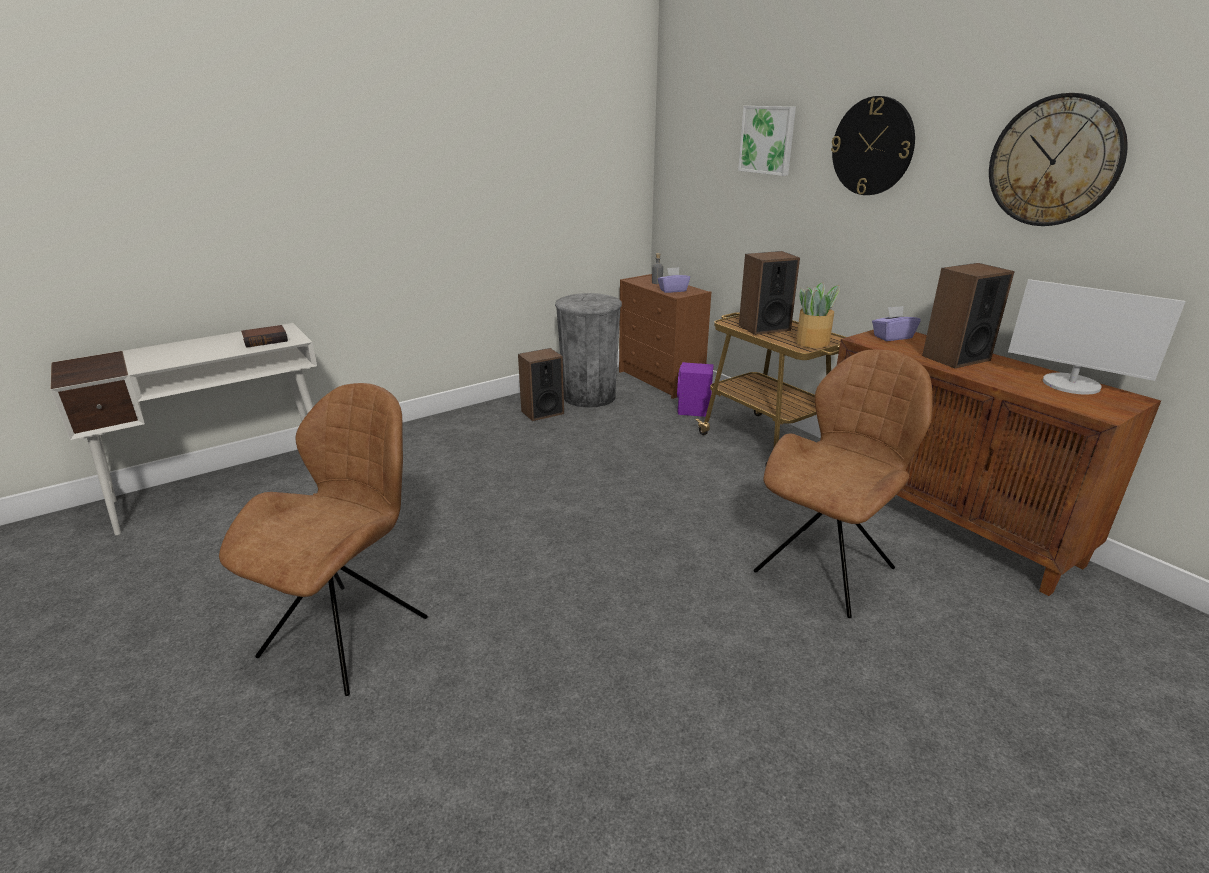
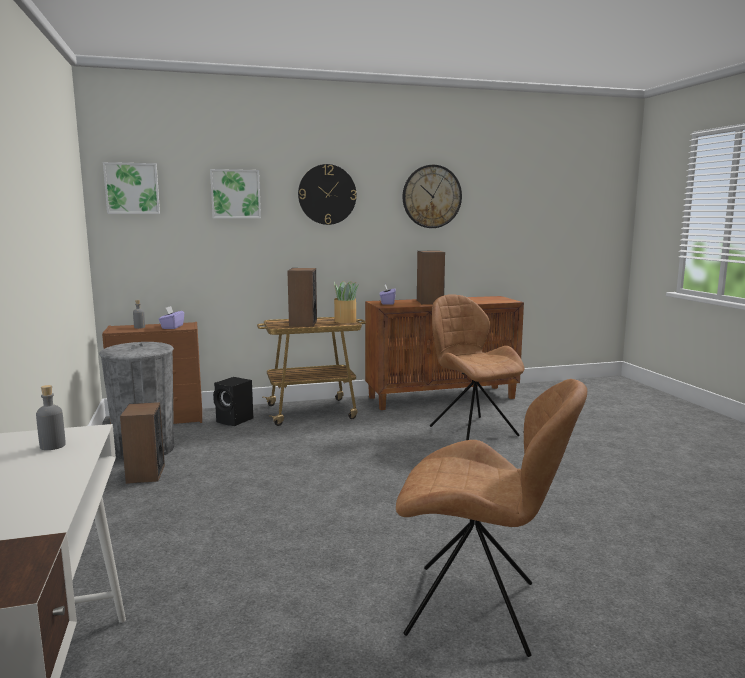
camera: 70 degrees left, 15 degrees down
(266, 340) = (52, 446): book -> grey bottle
(350, 633) = (478, 609): brown chair -> brown chair turned 150 degrees clockwise
(685, 129) = (132, 188): none -> picture
(693, 411) = (235, 420): purple speaker -> black speaker
(1071, 384) = (477, 298): monitor -> none

